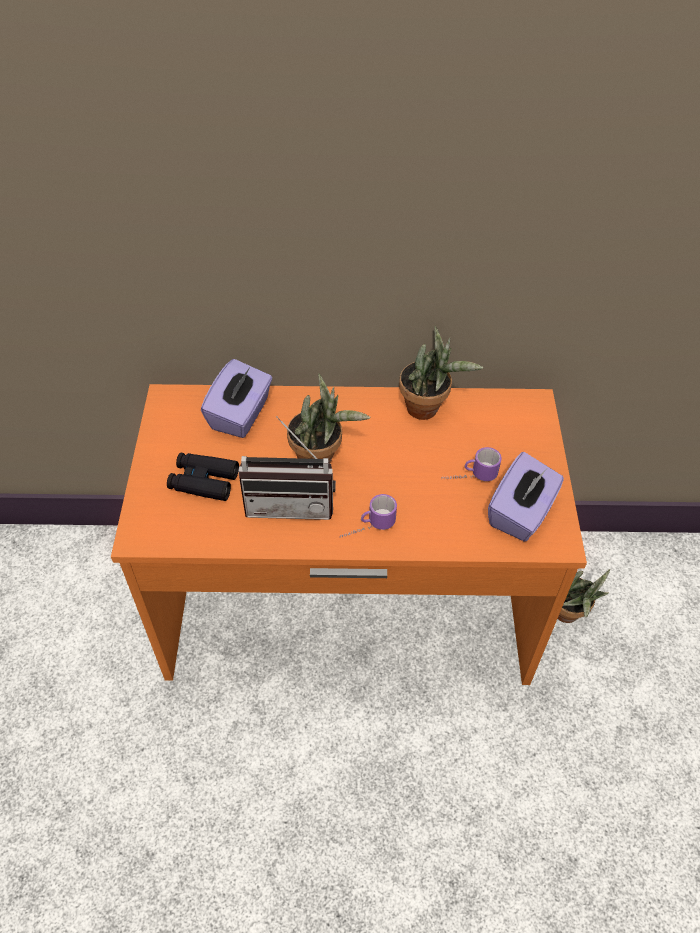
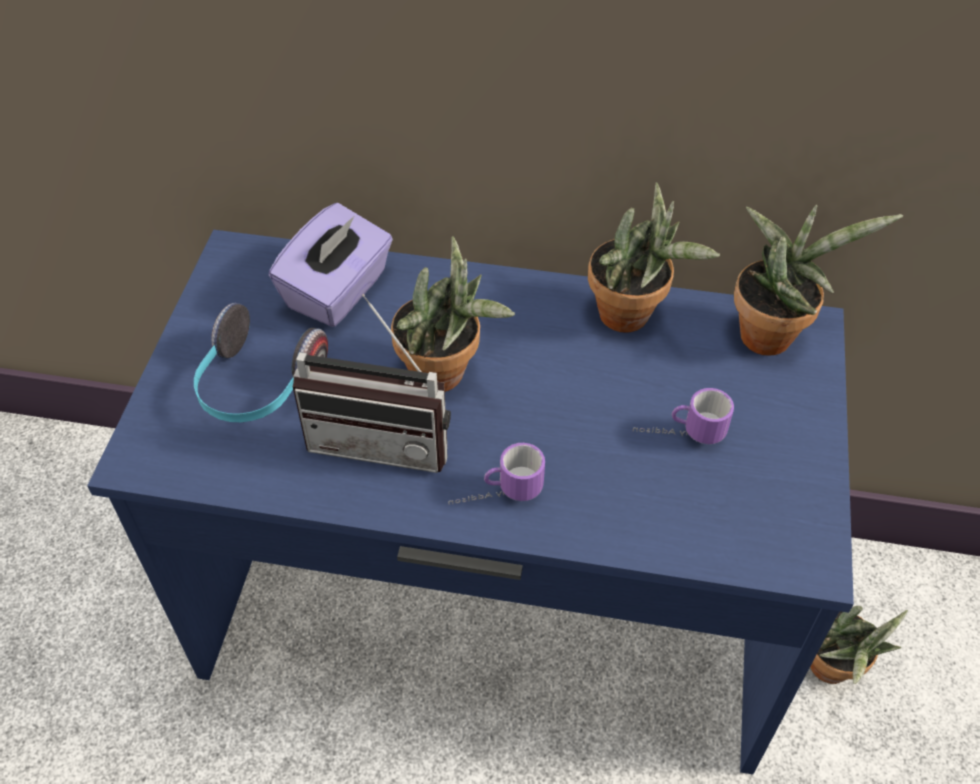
camera: 10 degrees right, 0 degrees up
(203, 481) = (257, 386): black binoculars -> headphones
(348, 609) = (490, 610): orange desk -> blue desk
(513, 409) = (772, 333): none -> potted plant
(521, 513) = (755, 504): purple tissue box -> none

